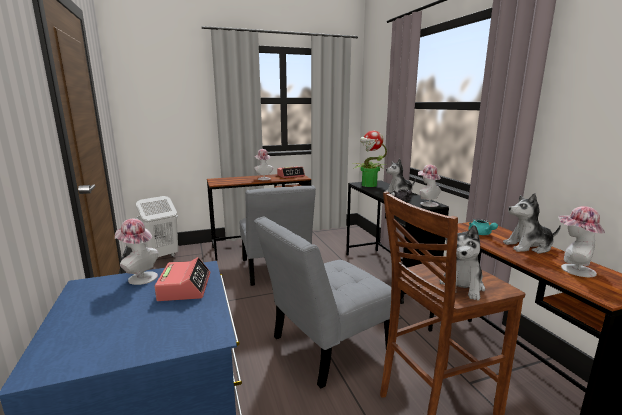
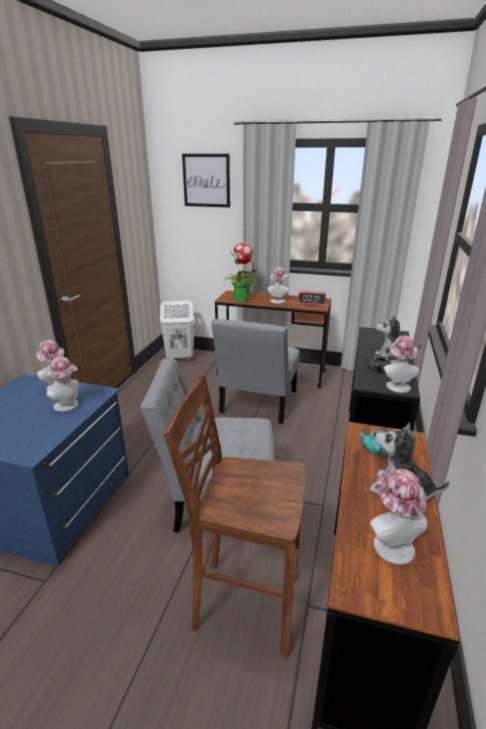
camera: 35 degrees right, 10 degrees up
(172, 79) = (206, 180): none -> picture
(185, 287) = (68, 406): alarm clock -> hat
(368, 185) = (377, 336): potted plant -> potted plant (241, 299)
(462, 286) = (245, 501): plush toy -> none

